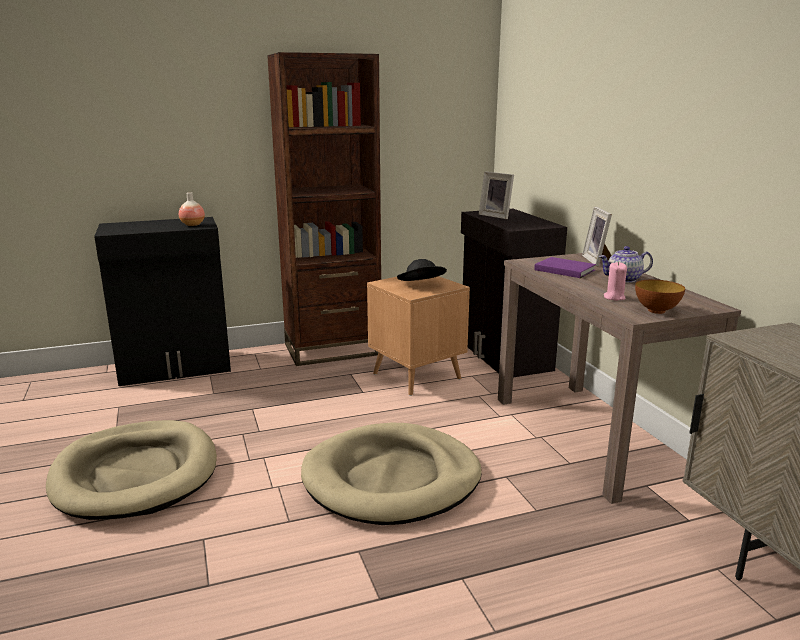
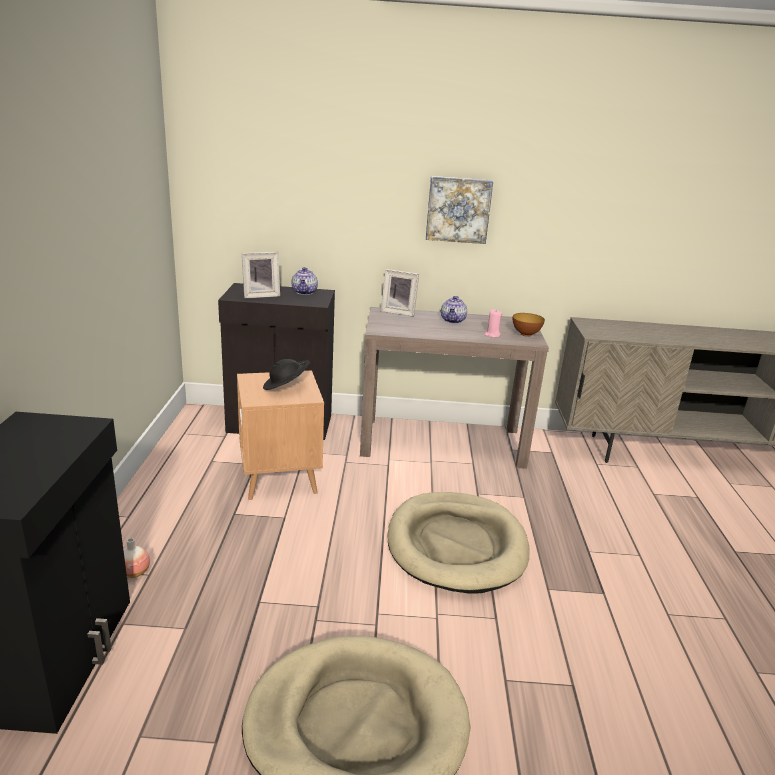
camera: 70 degrees left, 5 degrees up
(192, 225) = (61, 431): vase -> vase (134, 572)
(332, 349) = (154, 508): brown bookcase -> none
(535, 222) = (304, 292): none -> teapot
(563, 269) = (413, 327): purple book -> none
(674, 137) = (458, 209): none -> picture

